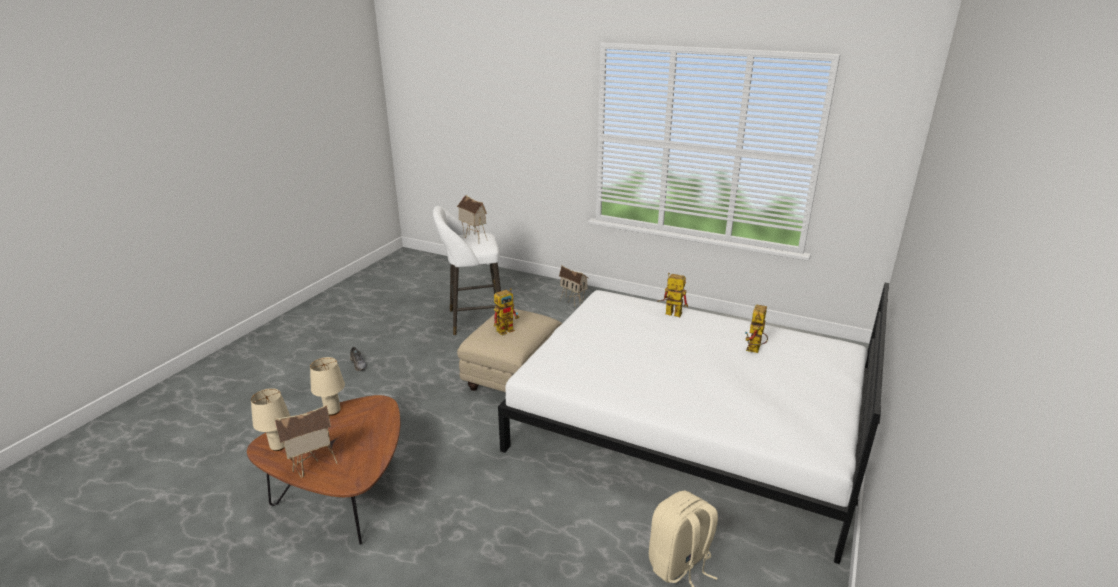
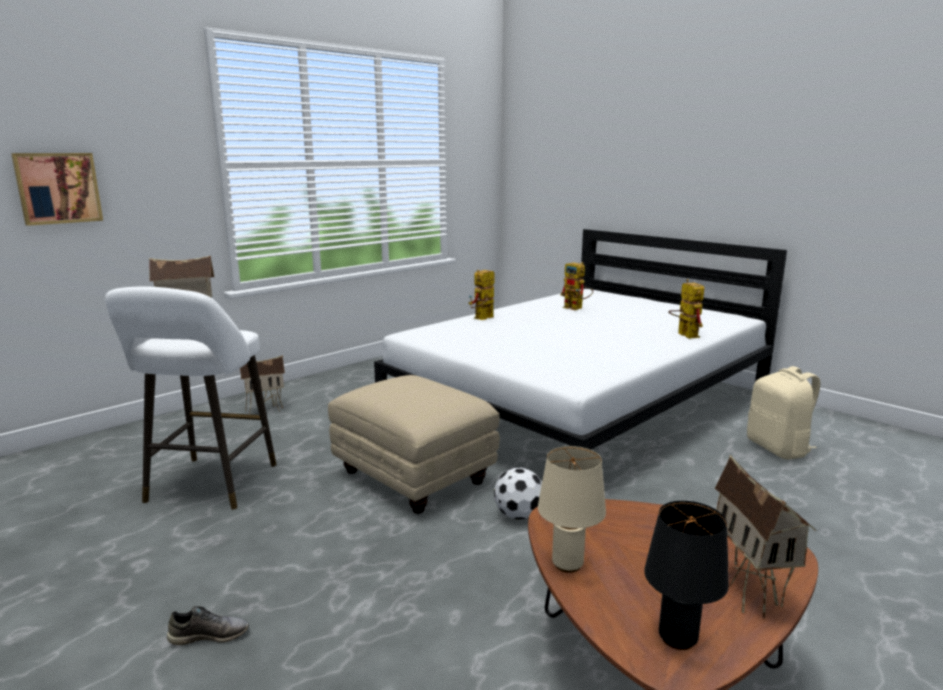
camera: 70 degrees left, 10 degrees down
(278, 446) = (678, 638): beige table lamp -> black table lamp
(486, 426) = (518, 515): none -> football
(507, 329) = (421, 393): toy robot -> toy robot (683, 334)
(511, 136) = (58, 188): none -> picture

